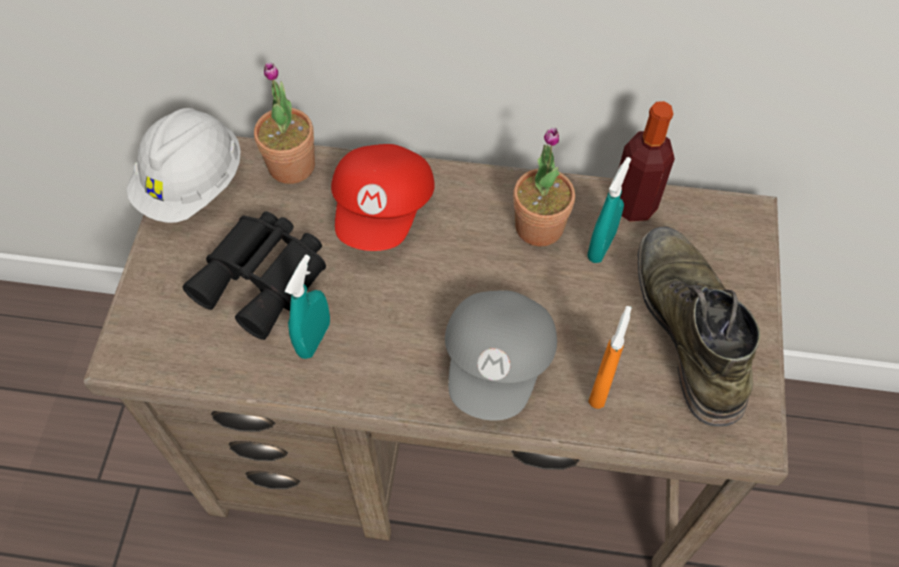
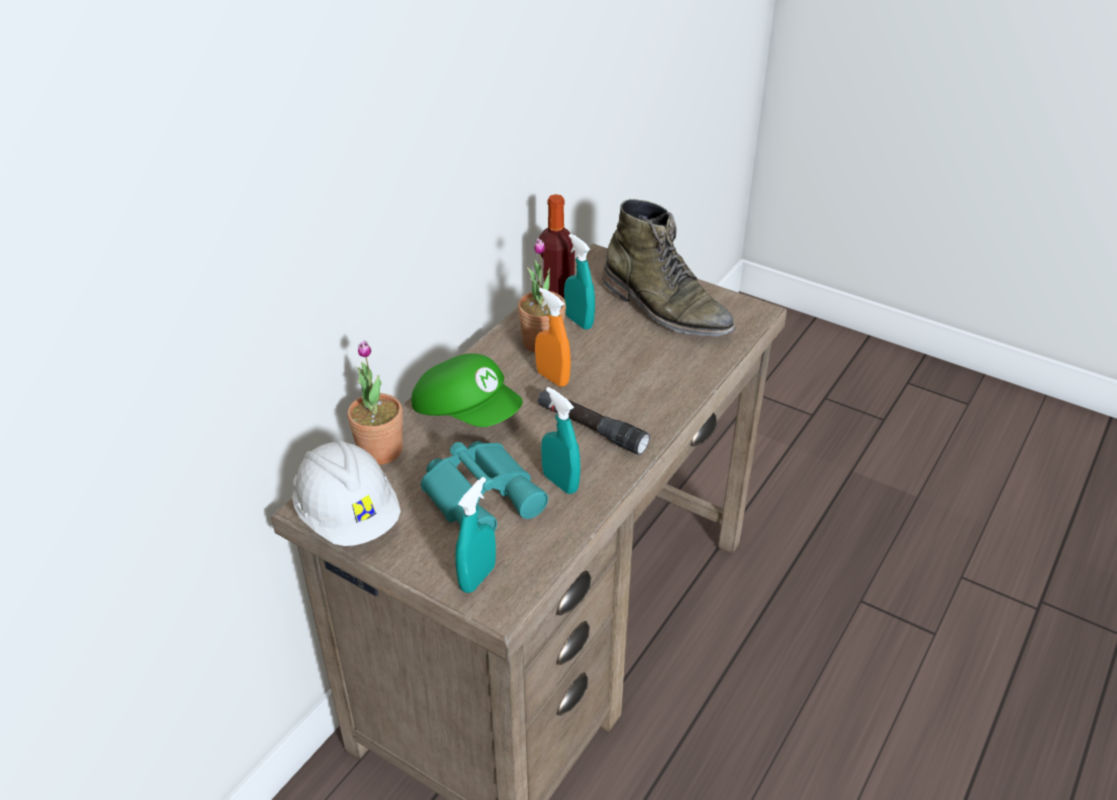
camera: 65 degrees left, 20 degrees down
(153, 322) = (477, 578): none -> turquoise spray bottle
(265, 278) = (483, 496): black binoculars -> turquoise binoculars
(384, 210) = (467, 412): red cap -> green cap
(415, 334) = (591, 428): none -> black flashlight
(499, 363) = (641, 395): grey cap -> none
(601, 387) = (687, 357): orange spray bottle -> orange spray bottle (552, 378)
(688, 327) = (665, 308): green boot -> green boot turned 150 degrees counterclockwise

